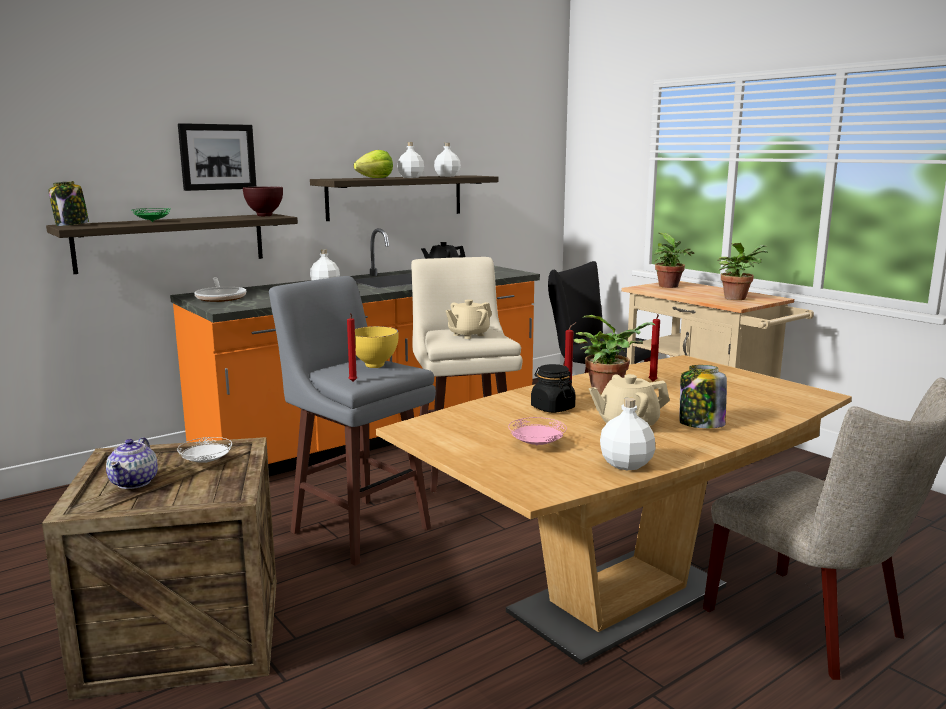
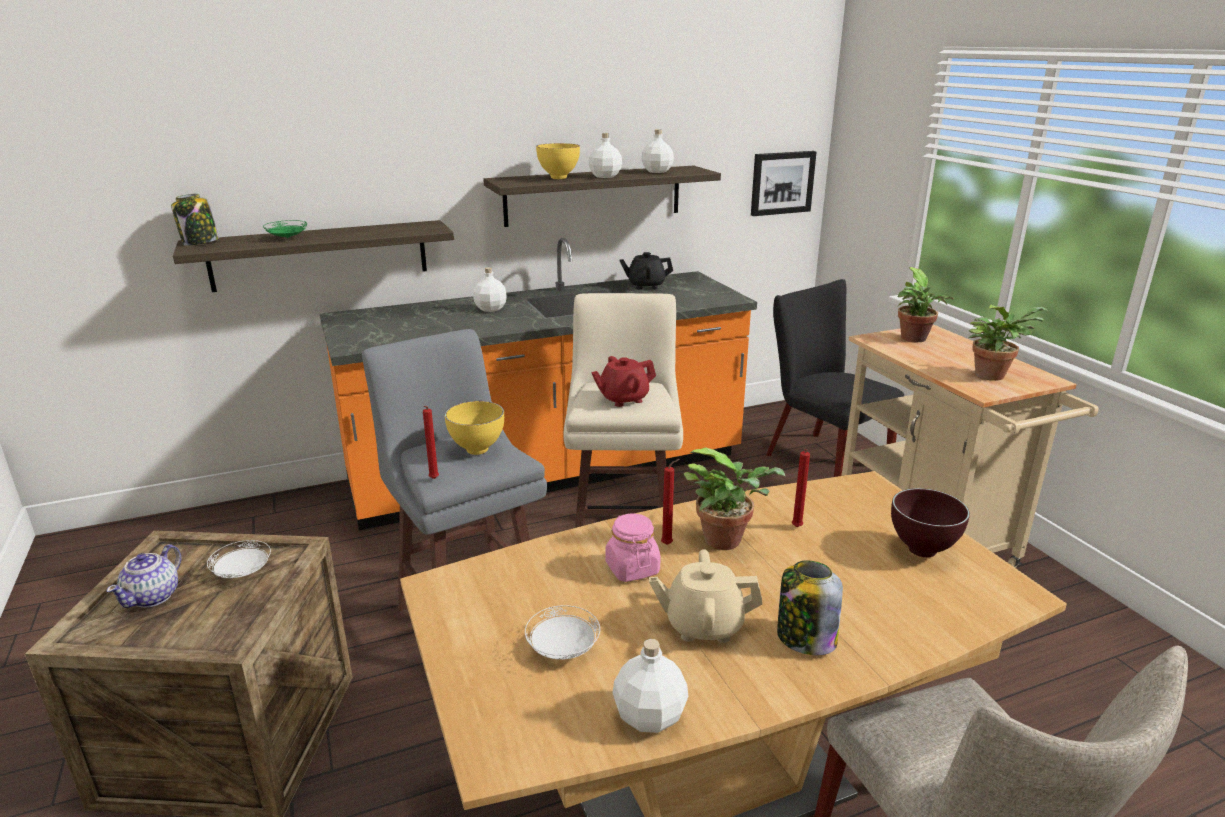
camera: 15 degrees right, 10 degrees up
(217, 157) = (369, 157): picture -> picture (782, 183)
(221, 297) = (364, 323): frying pan -> none
(264, 216) = (421, 227): brown bowl -> brown bowl (921, 550)
(375, 178) = (559, 178): lettuce -> yellow bowl
(468, 335) = (623, 399): beige teapot -> red teapot
(537, 445) = (563, 649): pink plate -> white plate
(552, 408) = (632, 568): black jar -> pink jar

